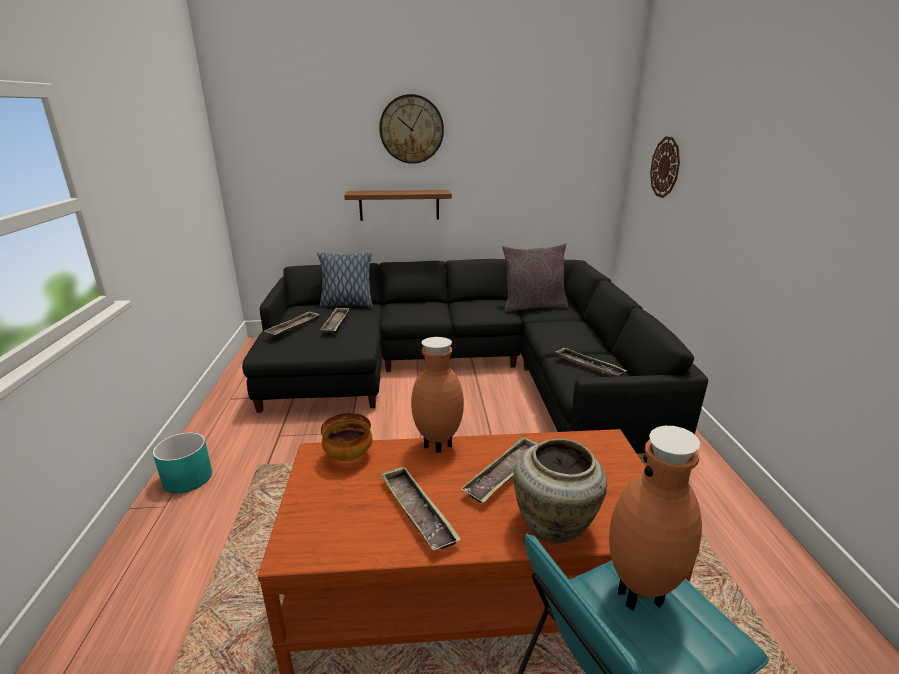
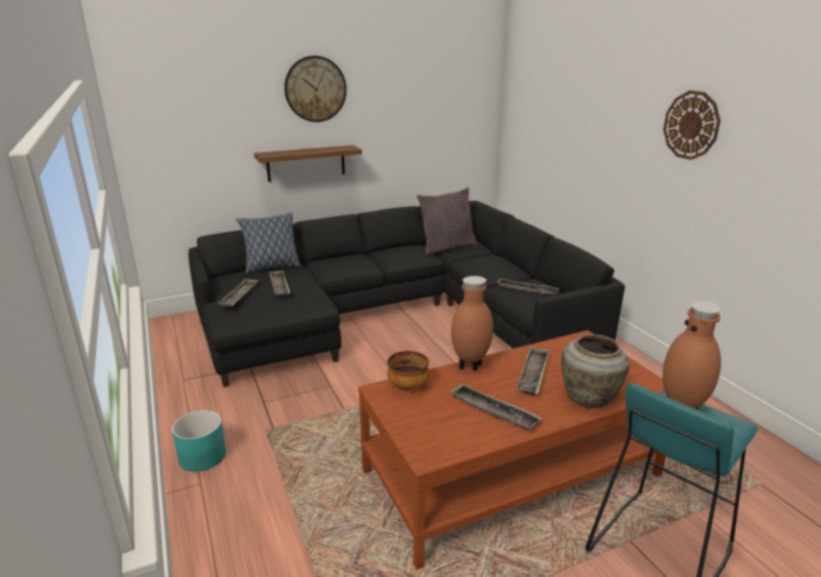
camera: 20 degrees left, 0 degrees up
(665, 167) = (547, 116): wall clock -> wall clock (691, 125)

